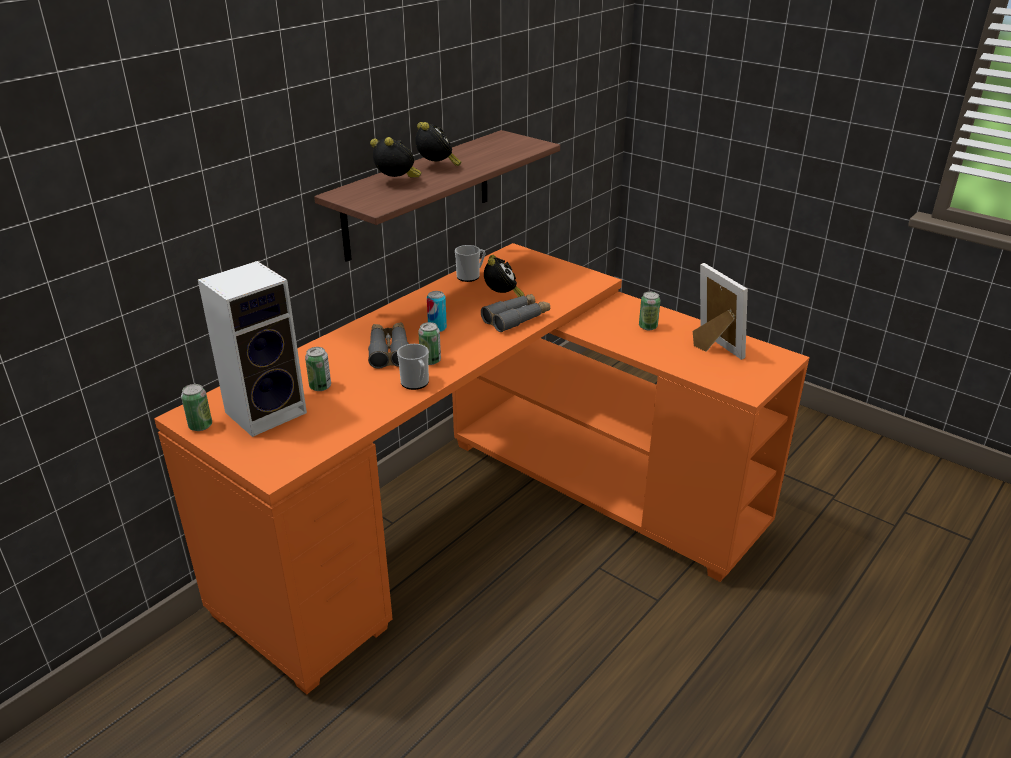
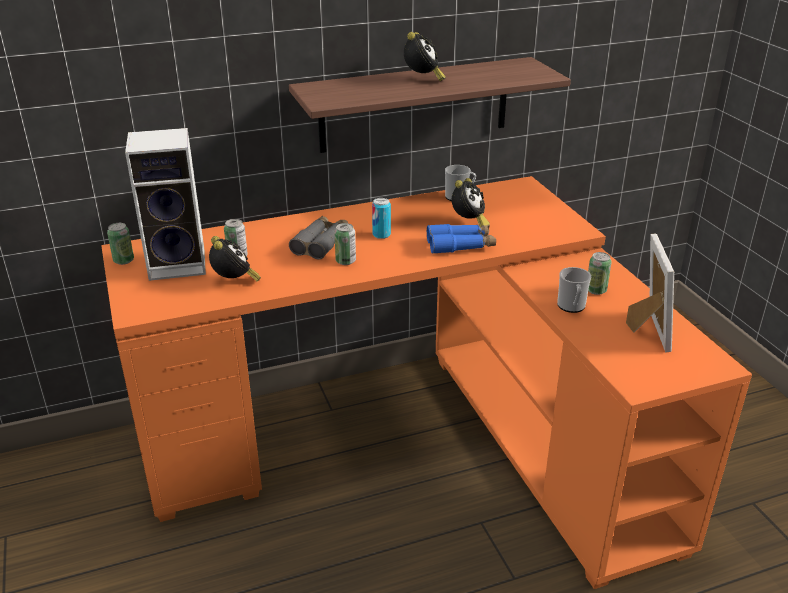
camera: 30 degrees right, 0 degrees up
(397, 182) = (369, 86): alarm clock -> alarm clock (234, 282)
(416, 384) = (313, 277): mug -> mug (571, 307)
(516, 318) = (460, 245): grey binoculars -> blue binoculars

